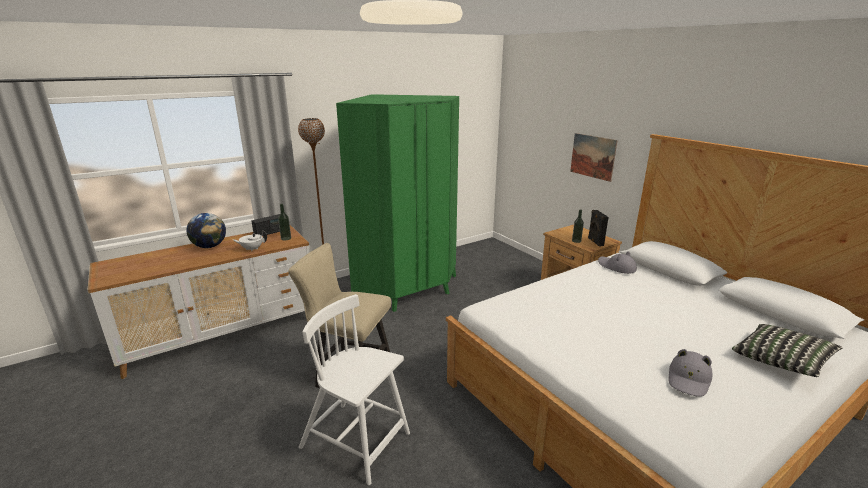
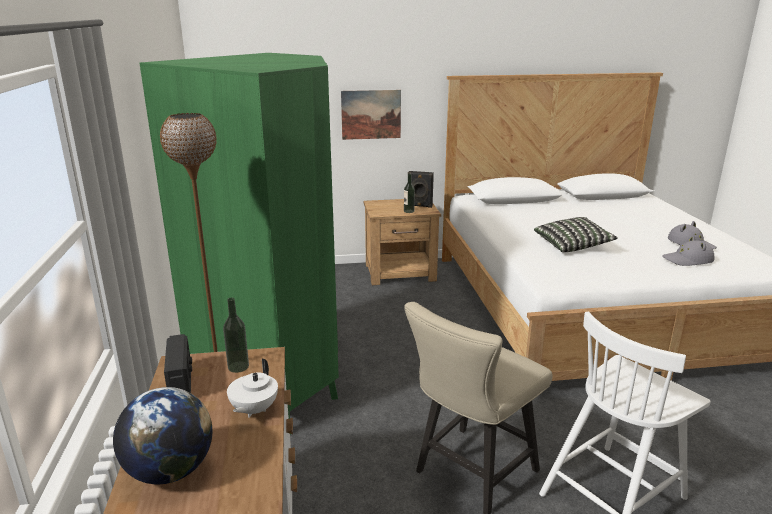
camera: 65 degrees left, 0 degrees up
(616, 267) = (495, 212): grey hat -> grey hat (688, 260)
(781, 361) = (667, 216): pillow -> pillow (572, 246)

